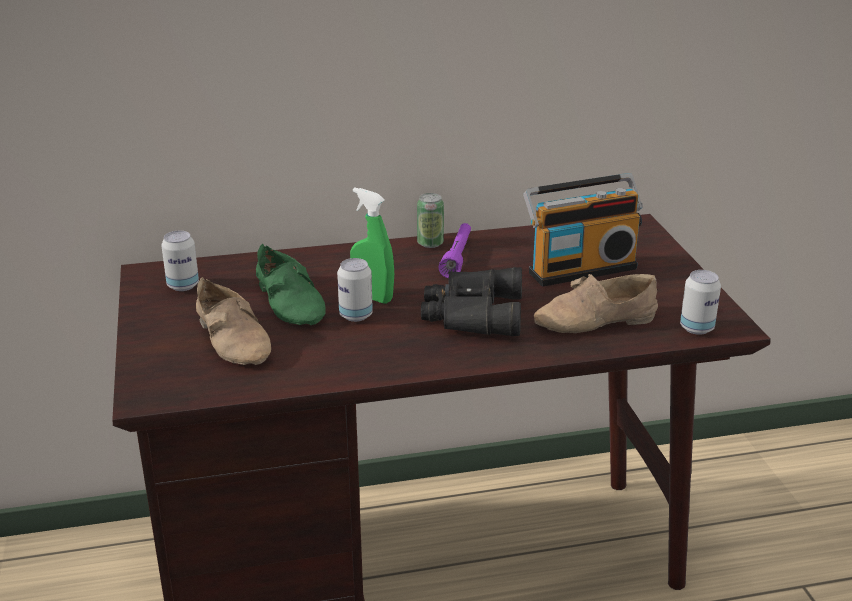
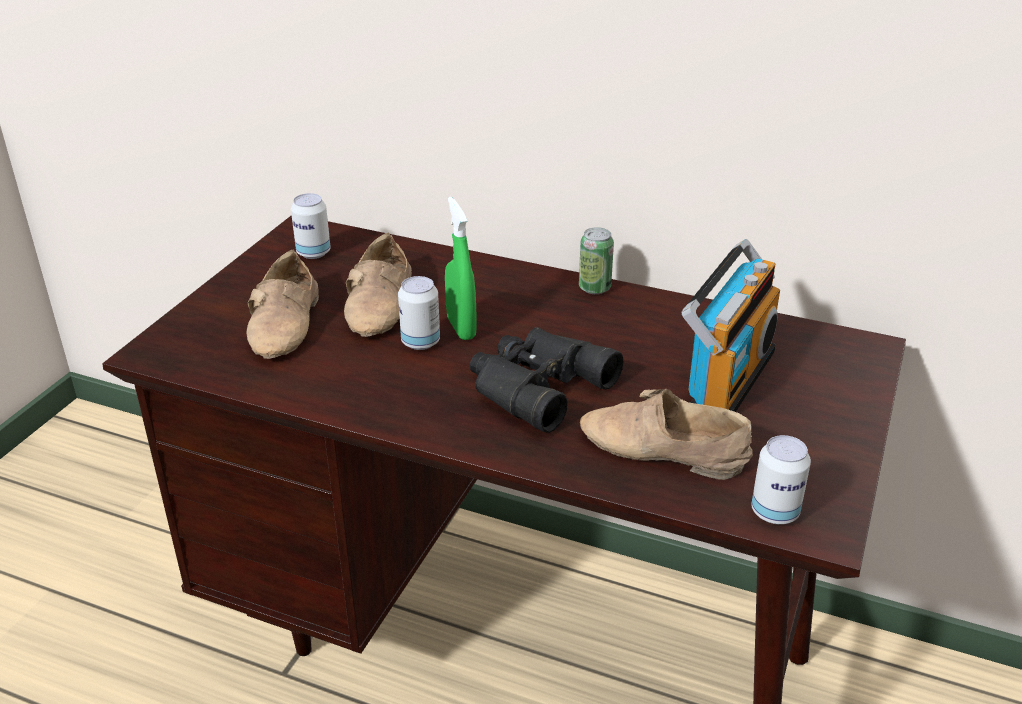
camera: 35 degrees right, 5 degrees up
(291, 301) = (383, 303): green shoe -> beige shoe
(457, 257) = (603, 314): purple flashlight -> none
(580, 268) = (725, 378): radio -> radio turned 75 degrees counterclockwise

